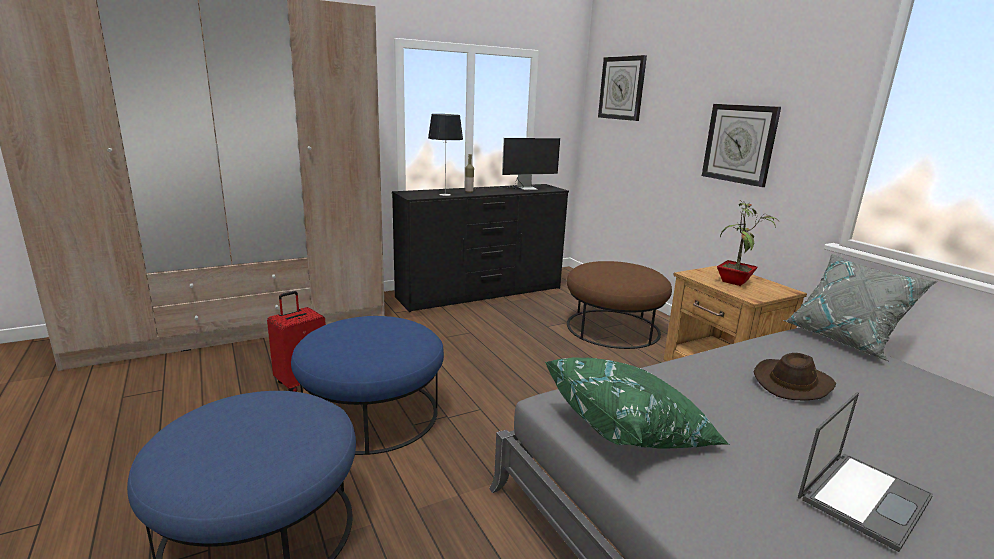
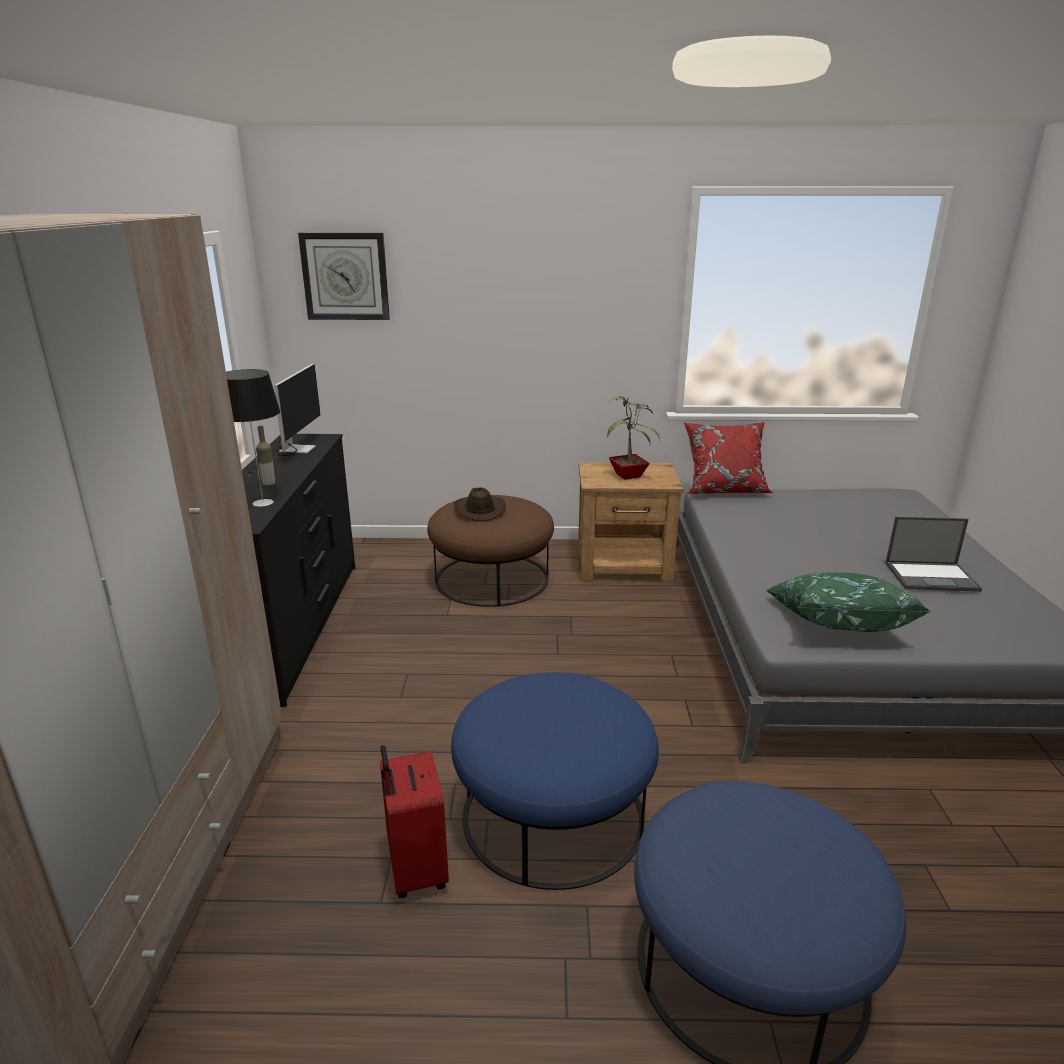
camera: 60 degrees left, 5 degrees up
(739, 144) = (551, 334): wall clock -> none
(793, 383) = (789, 536): brown hat -> brown hat (479, 510)
(844, 339) = (724, 489): grey pillow -> red pillow
(864, 496) = (932, 577): laptop -> laptop turned 105 degrees clockwise

